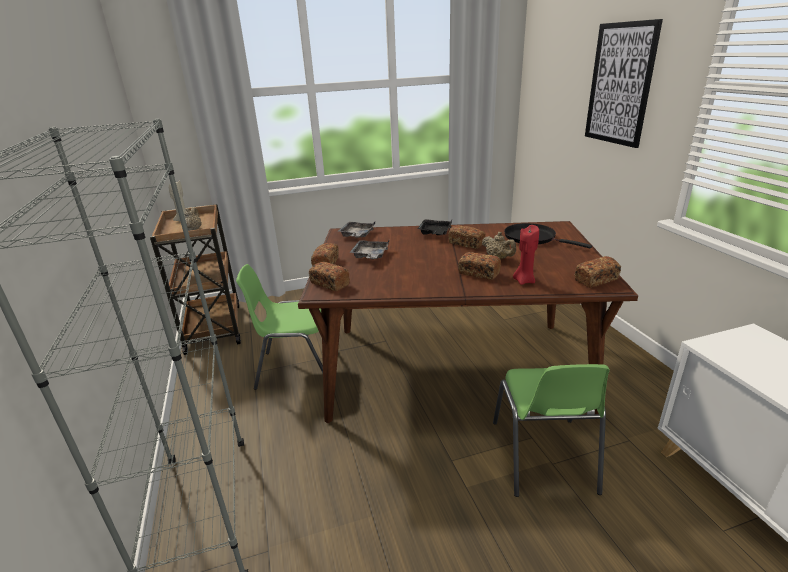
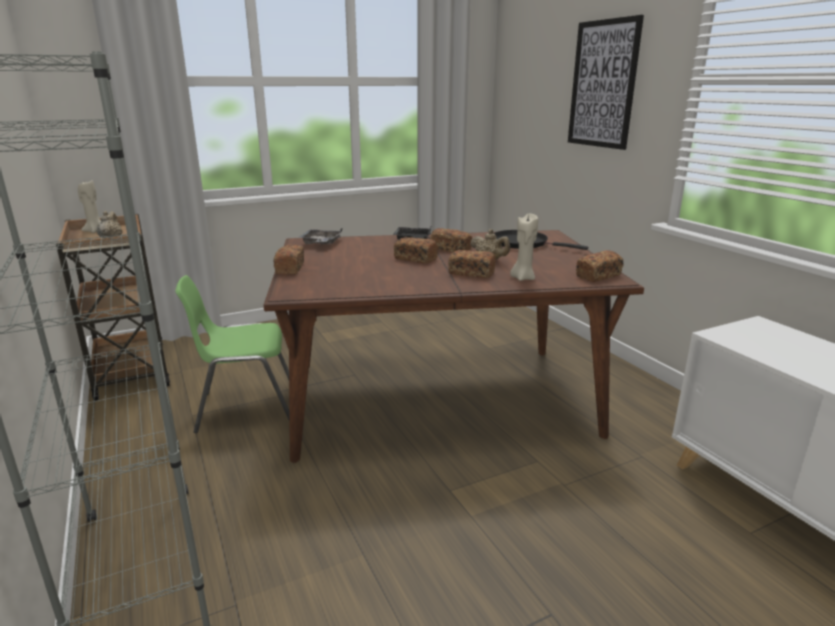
camera: 10 degrees left, 5 degrees down
(329, 284) = (299, 285): bread -> bread (415, 259)
(370, 256) = (342, 261): grey tray -> none
(524, 281) = (522, 278): red candle -> beige candle
(543, 457) = (553, 479): green chair -> none

